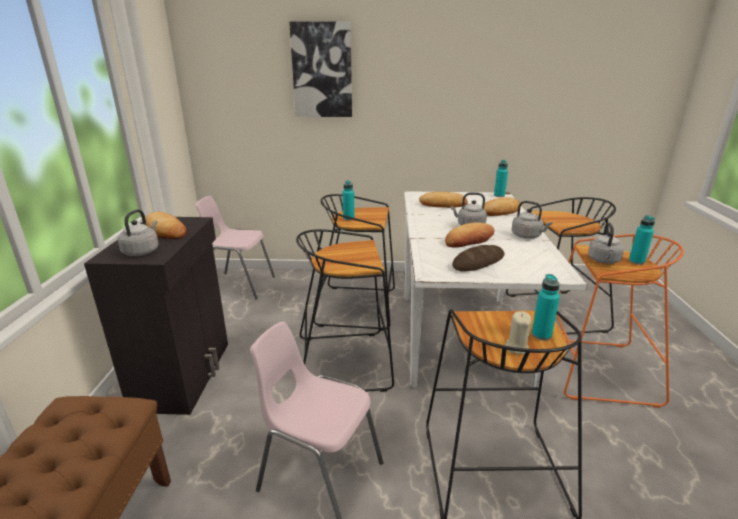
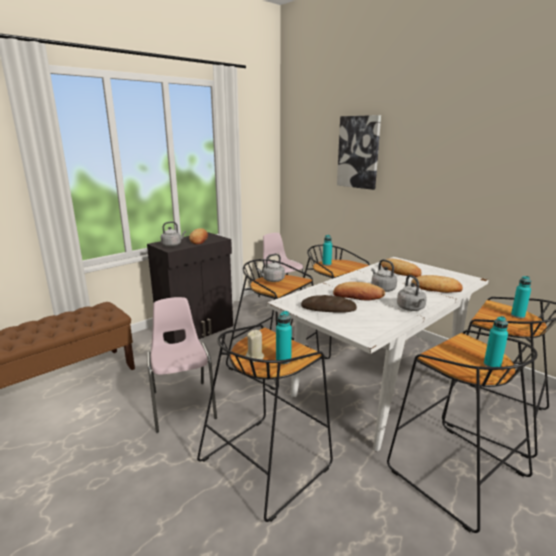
camera: 45 degrees right, 5 degrees down
(499, 195) = (469, 279): turquoise bottle -> turquoise bottle (517, 315)
(596, 371) = (453, 472): orange stool -> black stool
(603, 261) = (454, 351): grey kettle -> grey kettle (272, 280)

